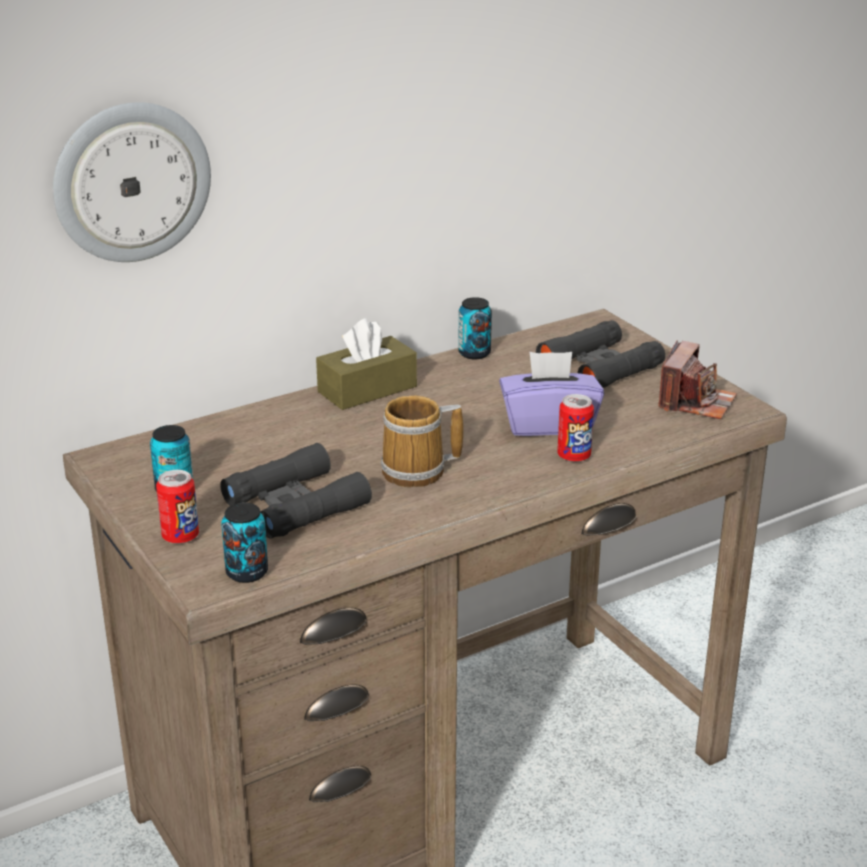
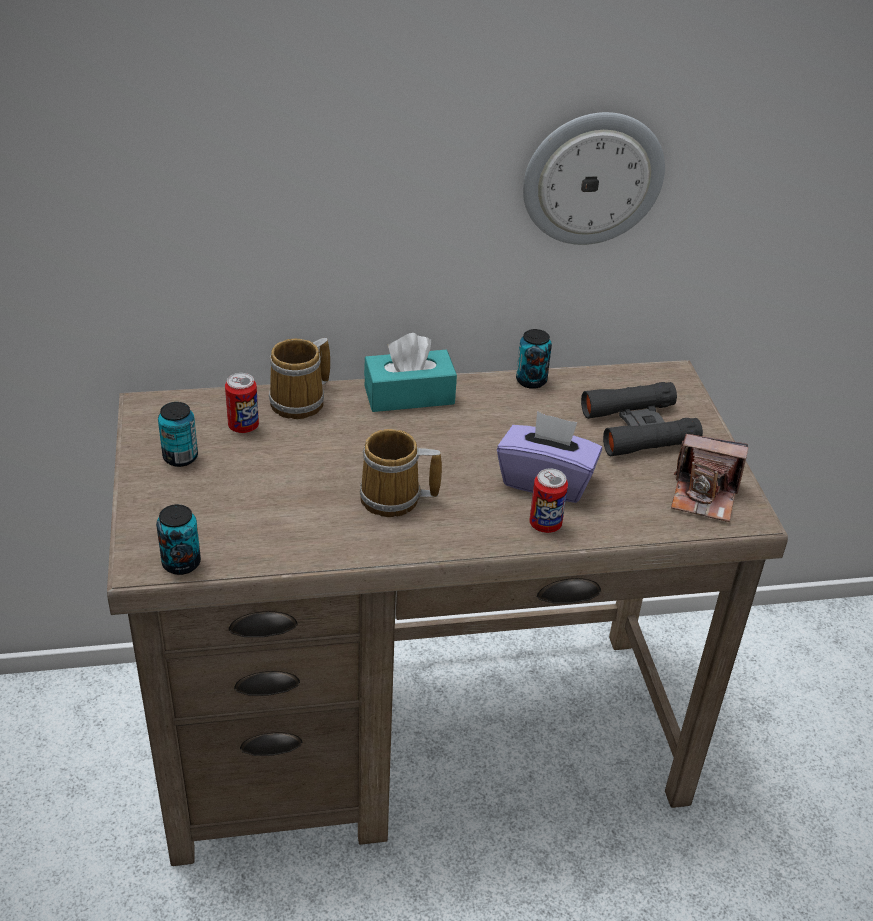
camera: 20 degrees right, 10 degrees up
(131, 182) = (198, 171): wall clock -> wall clock (592, 178)
(180, 537) = (153, 508): can -> can (243, 426)
(264, 418) = (301, 401): none -> mug
(296, 504) = (267, 503): black binoculars -> none
(367, 389) = (409, 395): brown tissue box -> turquoise tissue box
(695, 402) = (704, 496): camera -> camera turned 60 degrees clockwise

